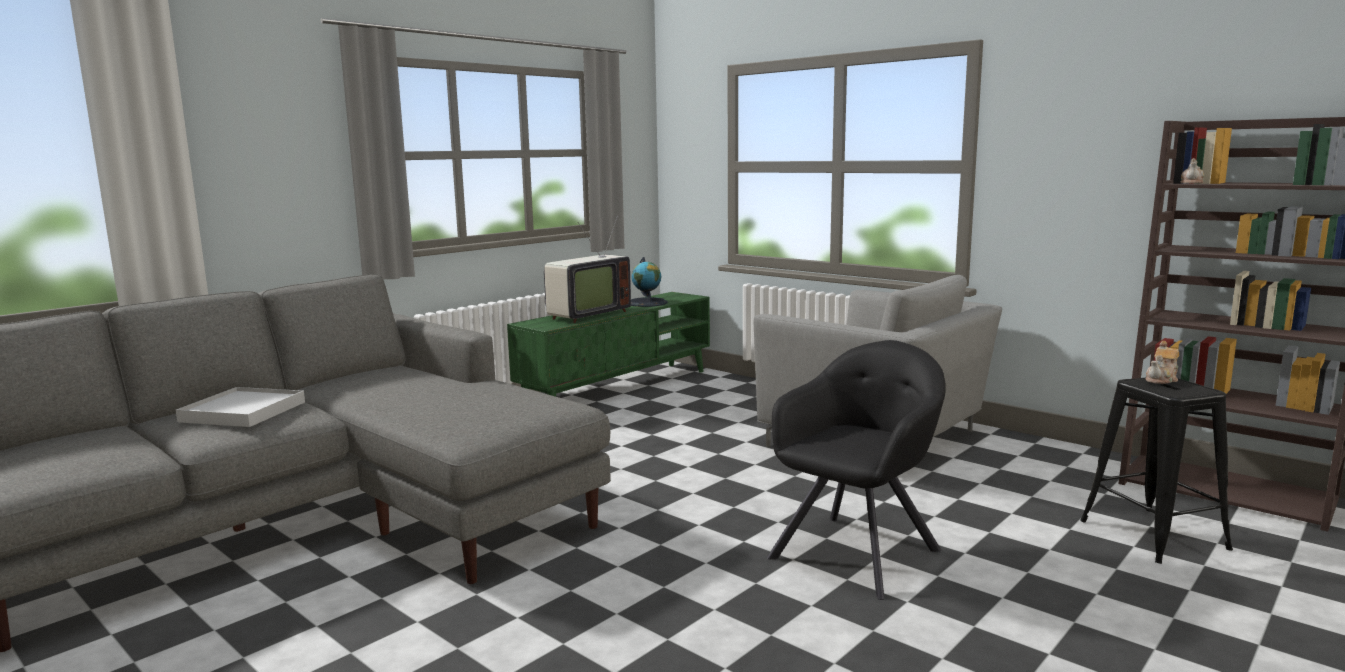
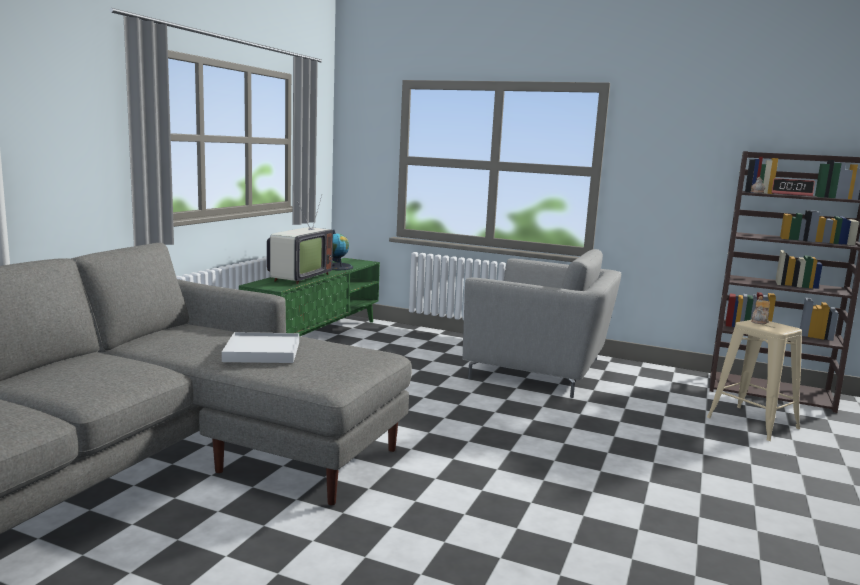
camera: 20 degrees left, 0 degrees up
(243, 412) = (94, 371): white tray -> white tray (262, 352)
(858, 551) = (591, 450): black armchair -> none
(1152, 534) = (752, 423): black stool -> beige stool
(1251, 183) = (791, 194): none -> alarm clock

